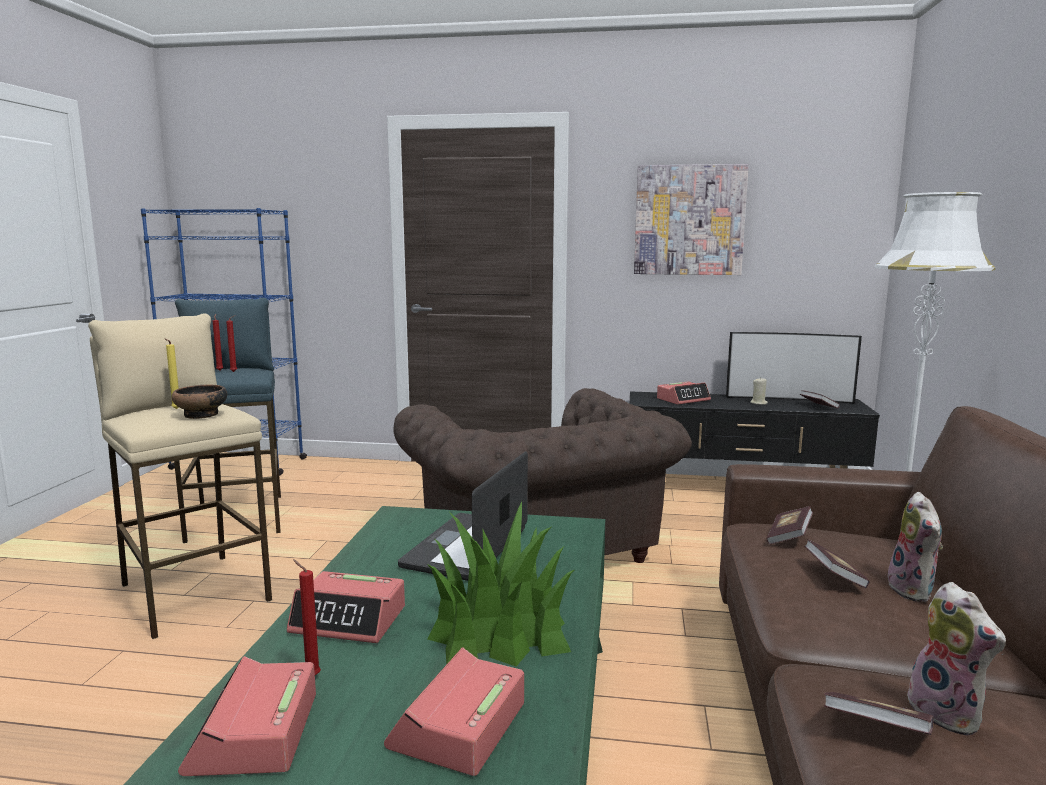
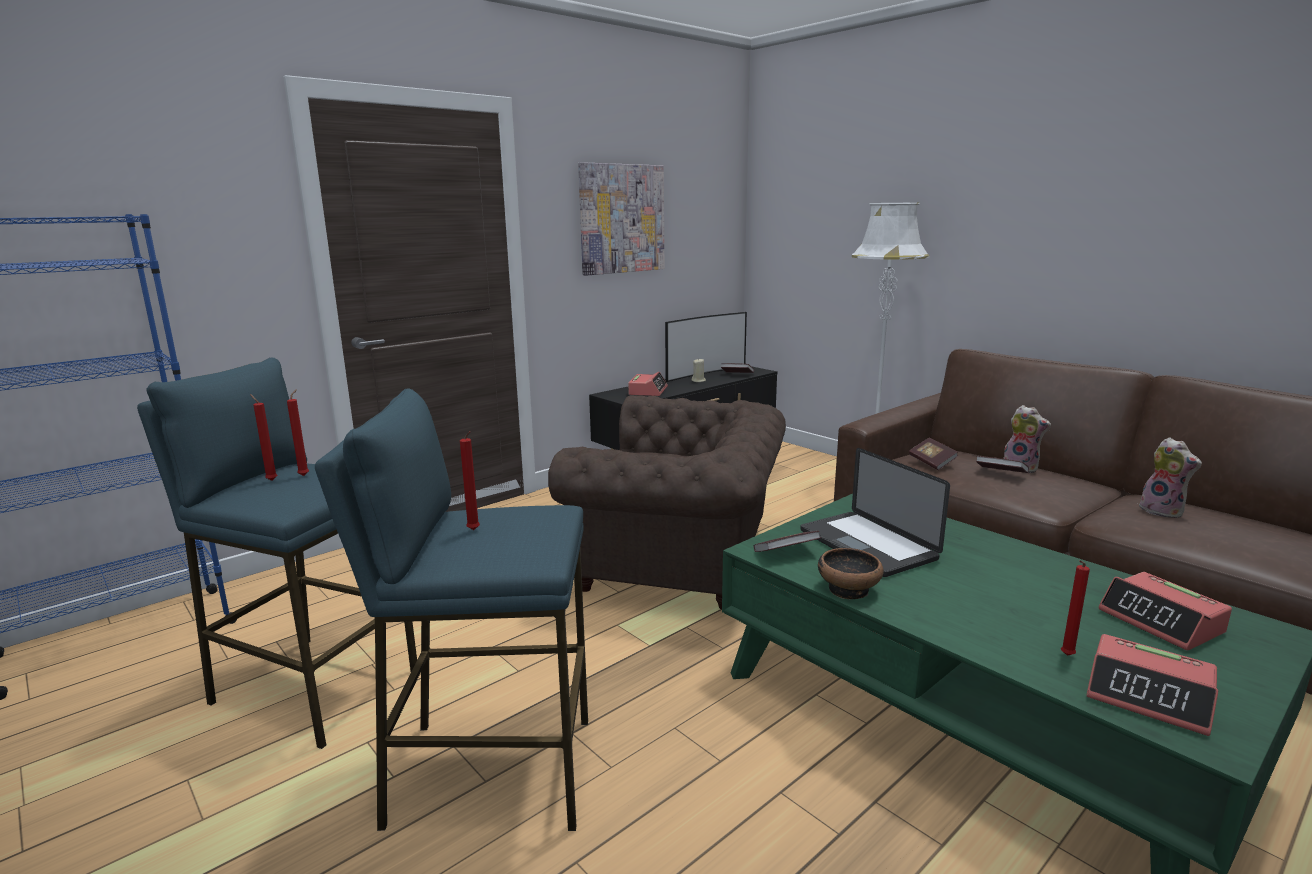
camera: 50 degrees left, 5 degrees up
(175, 409) = (474, 531): yellow candle -> red candle
(194, 592) = (491, 771): beige stool -> blue stool
(202, 415) = (536, 522): bowl -> bowl (849, 589)
(349, 620) = (973, 620): alarm clock -> none
(498, 629) = (1027, 574): potted plant -> none
(876, 730) = (1181, 529): book -> book (786, 553)
(948, 715) = (1163, 512): plush toy -> plush toy turned 45 degrees clockwise

